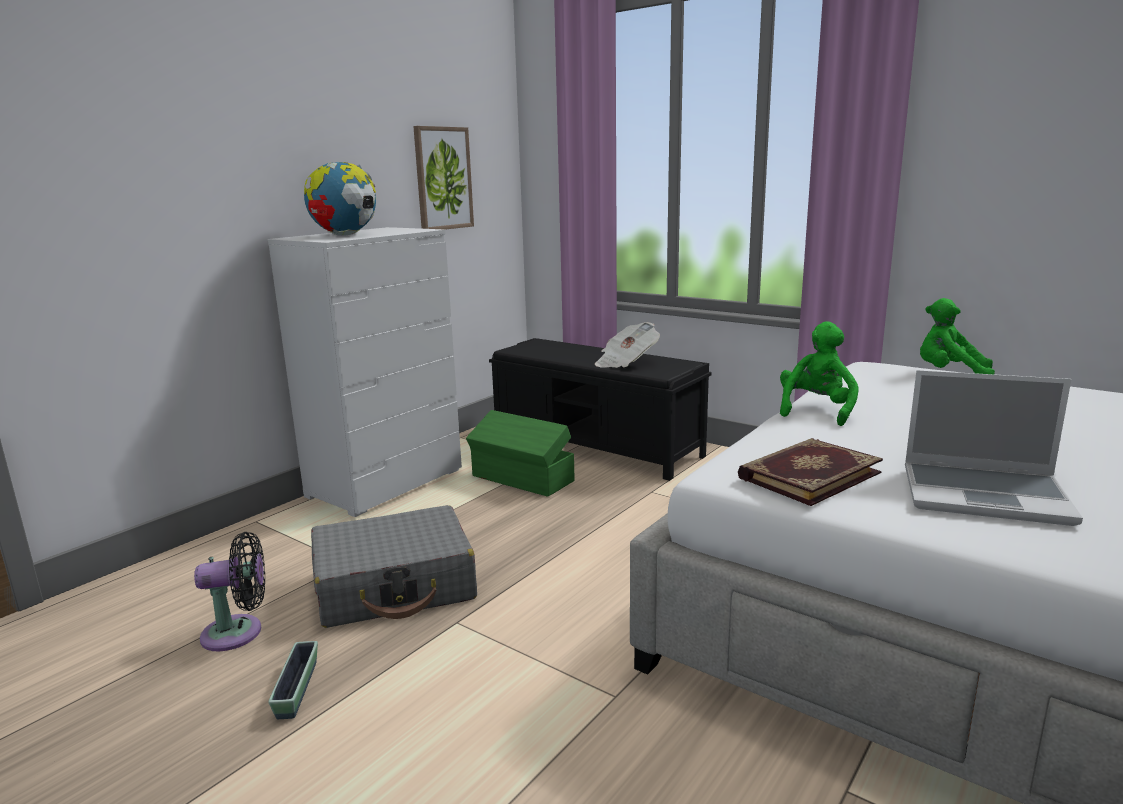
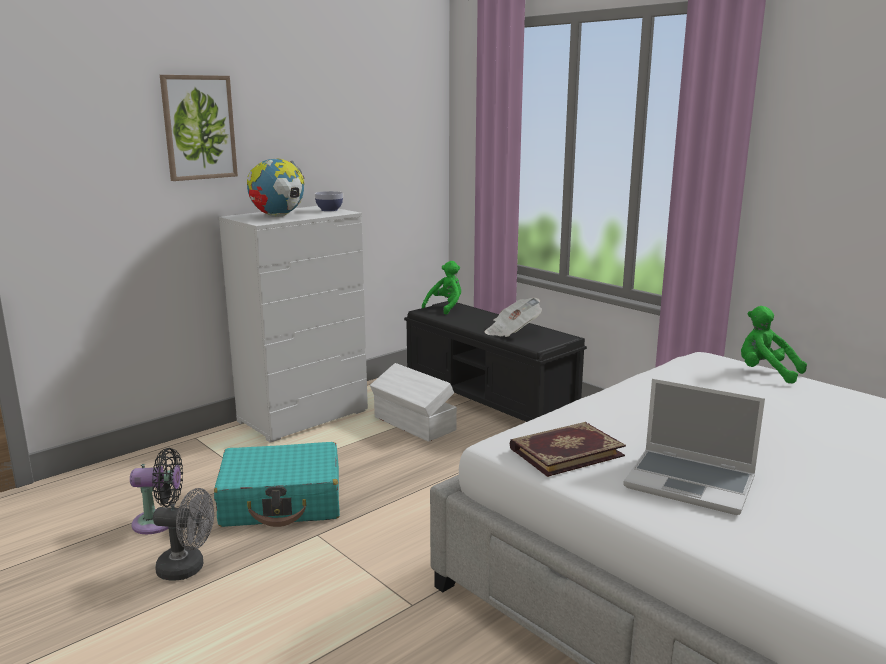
camera: 10 degrees right, 0 degrees up
(297, 689) = (188, 568): planter -> grey fan
(395, 586) = (282, 501): grey suitcase -> turquoise suitcase
(403, 229) = (329, 210): none -> bowl
(443, 178) = (374, 163): picture -> picture (199, 127)
(522, 479) = (414, 424): green storage box -> white storage box
(816, 410) = (619, 396): green plush toy -> green plush toy (445, 307)

